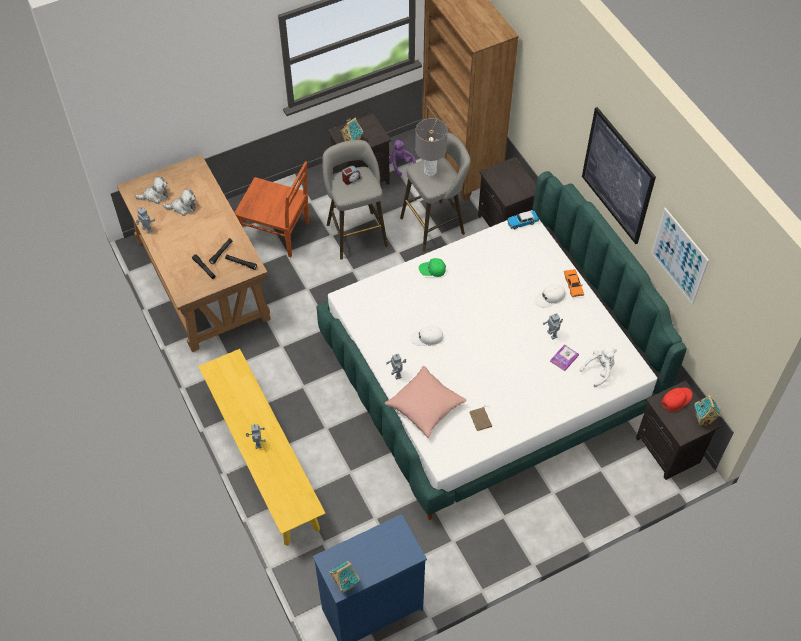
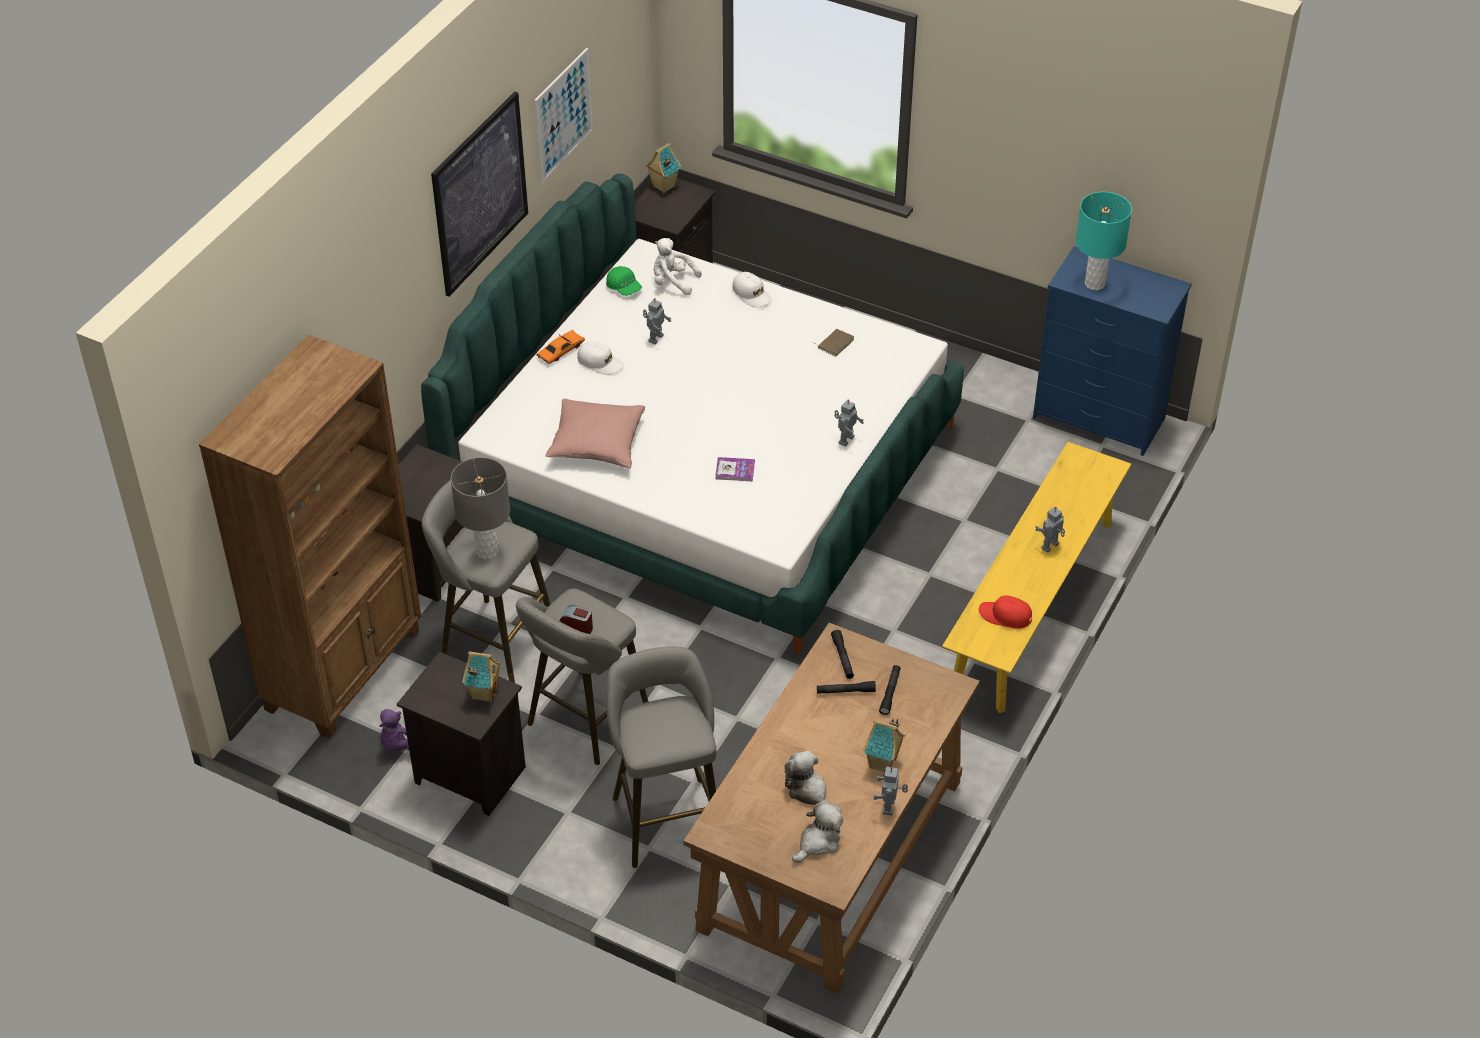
camera: 125 degrees left, 10 degrees down
(155, 195) = (818, 842): plush toy -> plush toy turned 90 degrees clockwise
(277, 233) = (666, 816): brown chair -> grey stool
(344, 584) = (1167, 286): toy house -> toy house (883, 764)
(380, 542) = (1095, 284): none -> turquoise table lamp
(425, 406) = (865, 395): pink pillow -> pink pillow (596, 443)
(426, 338) = (767, 440): white cap -> white cap (751, 294)
(432, 271) = (655, 485): green cap -> green cap (624, 288)
(522, 222) = (491, 439): toy car -> none
(564, 358) = (682, 315): book -> book (735, 470)
(676, 399) = (656, 213): red cap -> red cap (1005, 616)

